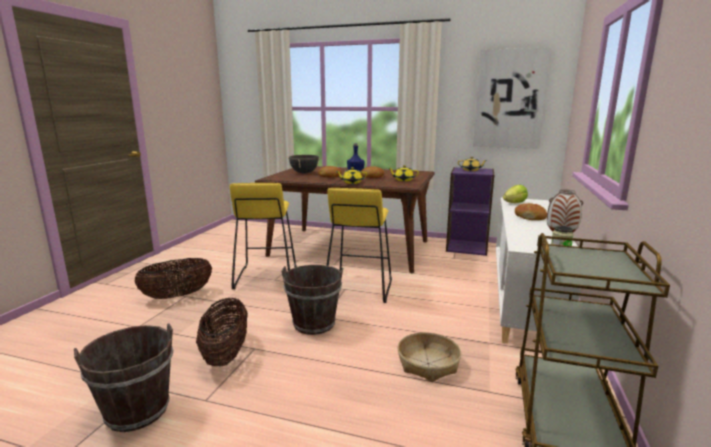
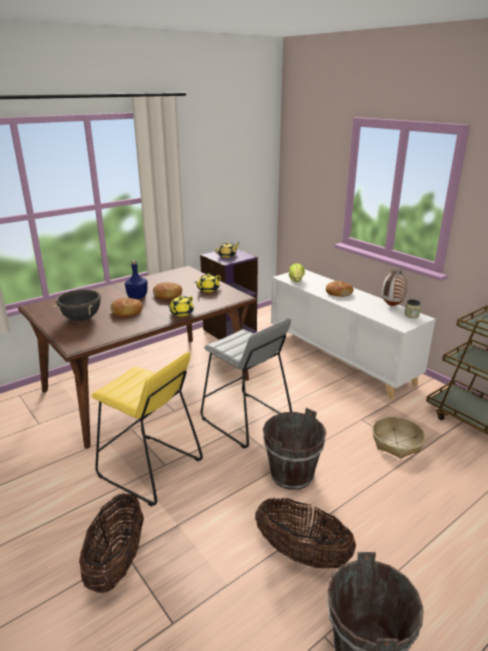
camera: 55 degrees left, 10 degrees up
(359, 287) = (245, 419): yellow stool -> grey stool
(509, 99) = (236, 176): picture -> none

